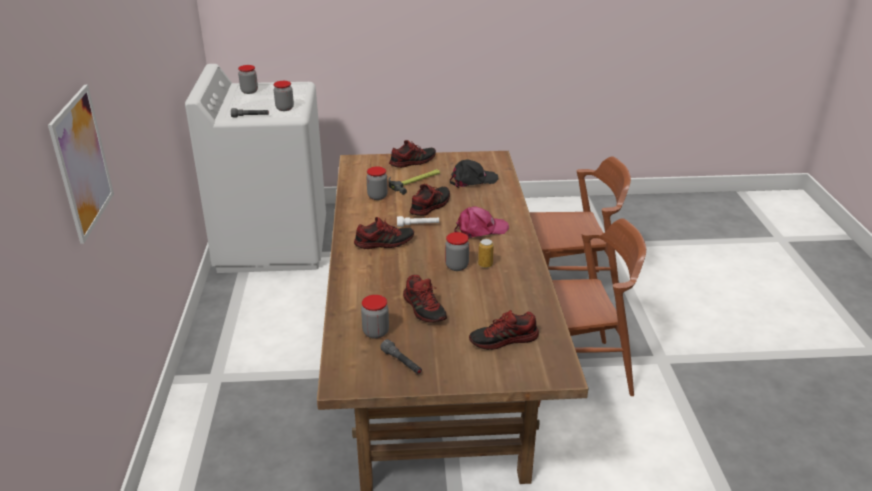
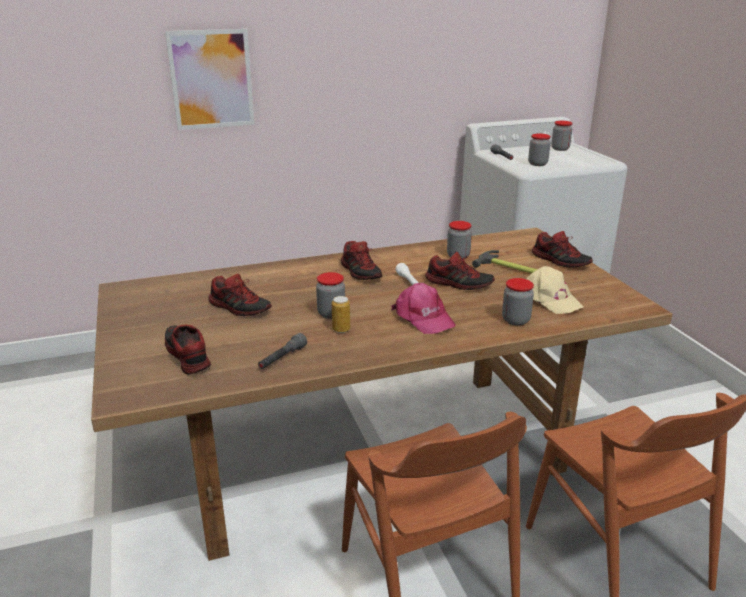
camera: 75 degrees right, 5 degrees down
(375, 332) = (197, 291): jar -> jar (515, 320)
(402, 363) = (147, 309): grey flashlight -> grey flashlight (282, 358)
(425, 309) = (240, 308): shoe -> shoe turned 105 degrees counterclockwise
(472, 180) = (549, 299): black cap -> beige cap

